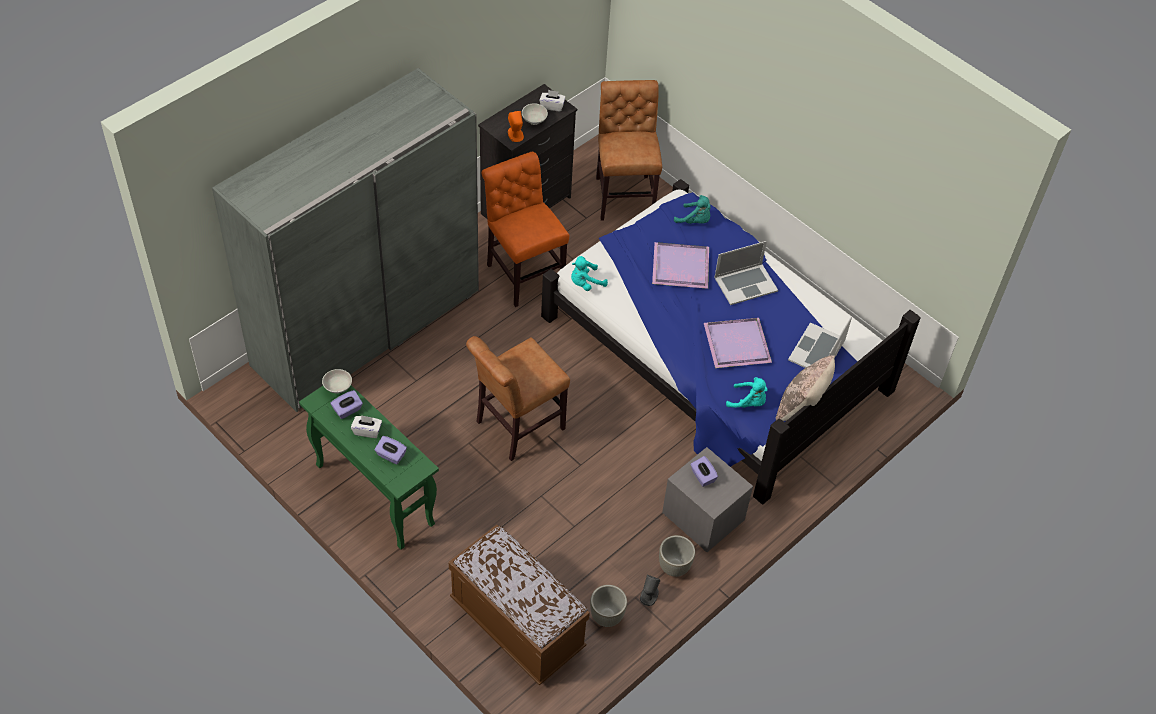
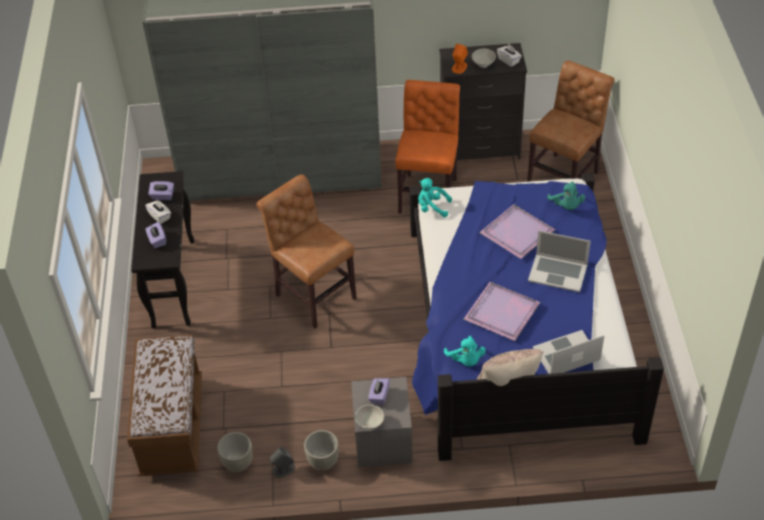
camera: 45 degrees right, 5 degrees down
(337, 388) = (171, 179): white bowl -> white bowl (370, 423)
(373, 494) = (173, 282): green console table -> black console table
(516, 427) = (313, 294): brown chair -> brown chair turned 45 degrees clockwise

